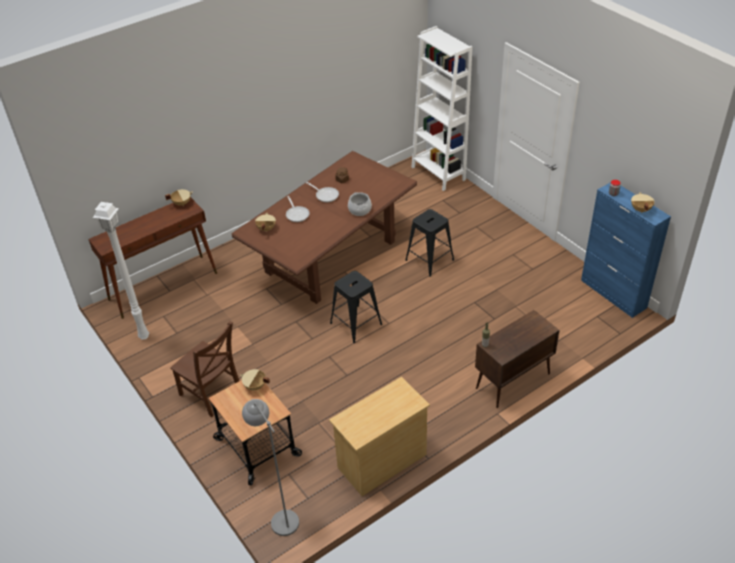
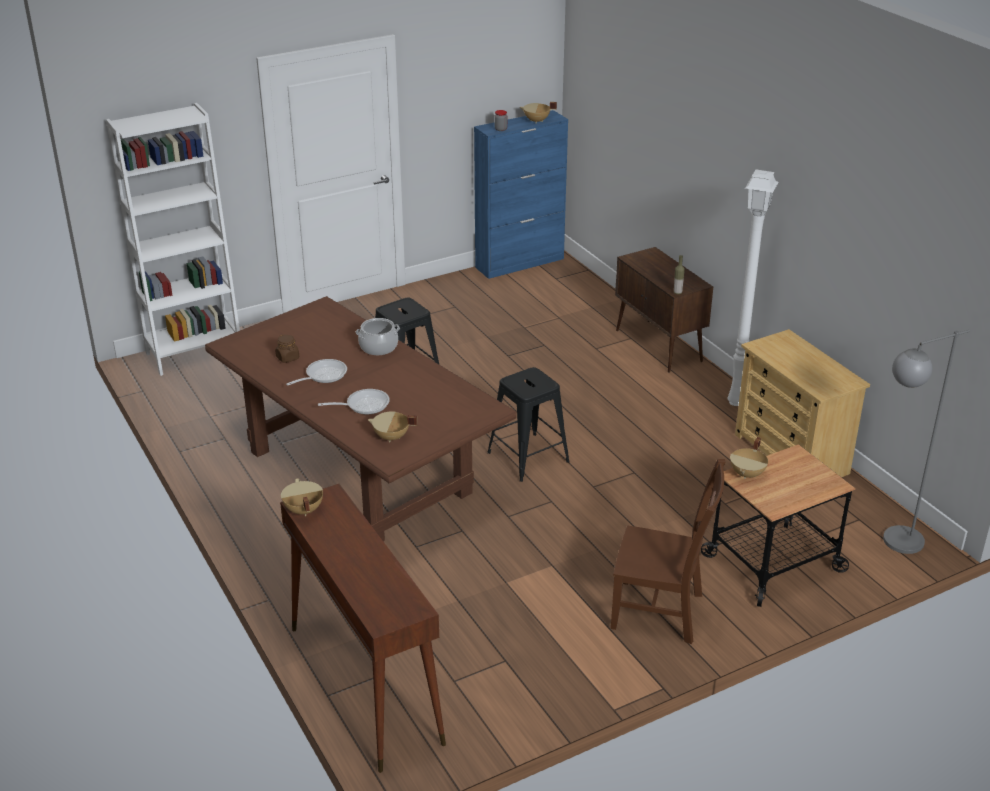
camera: 85 degrees left, 10 degrees down
(143, 335) = (502, 708): white floor lamp -> white floor lamp (734, 402)
(212, 394) = (661, 612): brown chair -> brown chair turned 60 degrees clockwise

